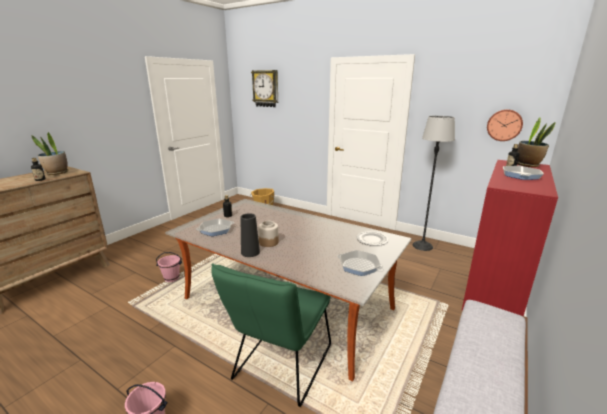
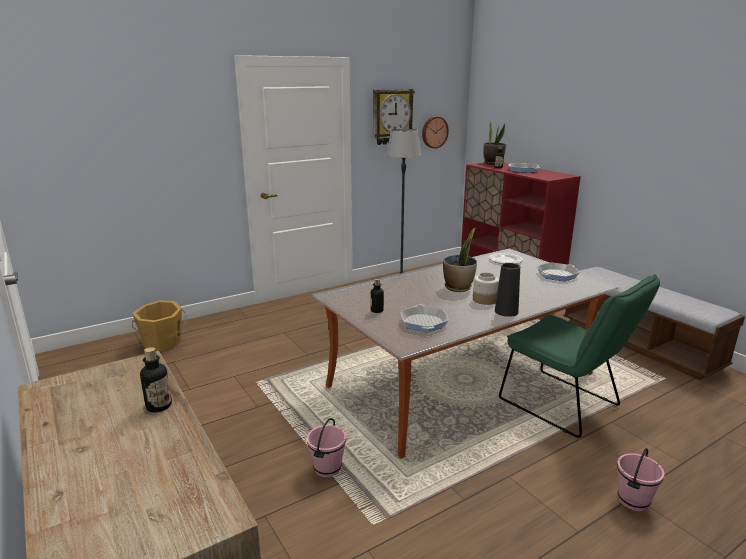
camera: 65 degrees left, 0 degrees up
(57, 173) = (103, 391): potted plant -> potted plant (458, 288)
(266, 88) = (96, 111): wall clock -> wall clock (392, 116)

